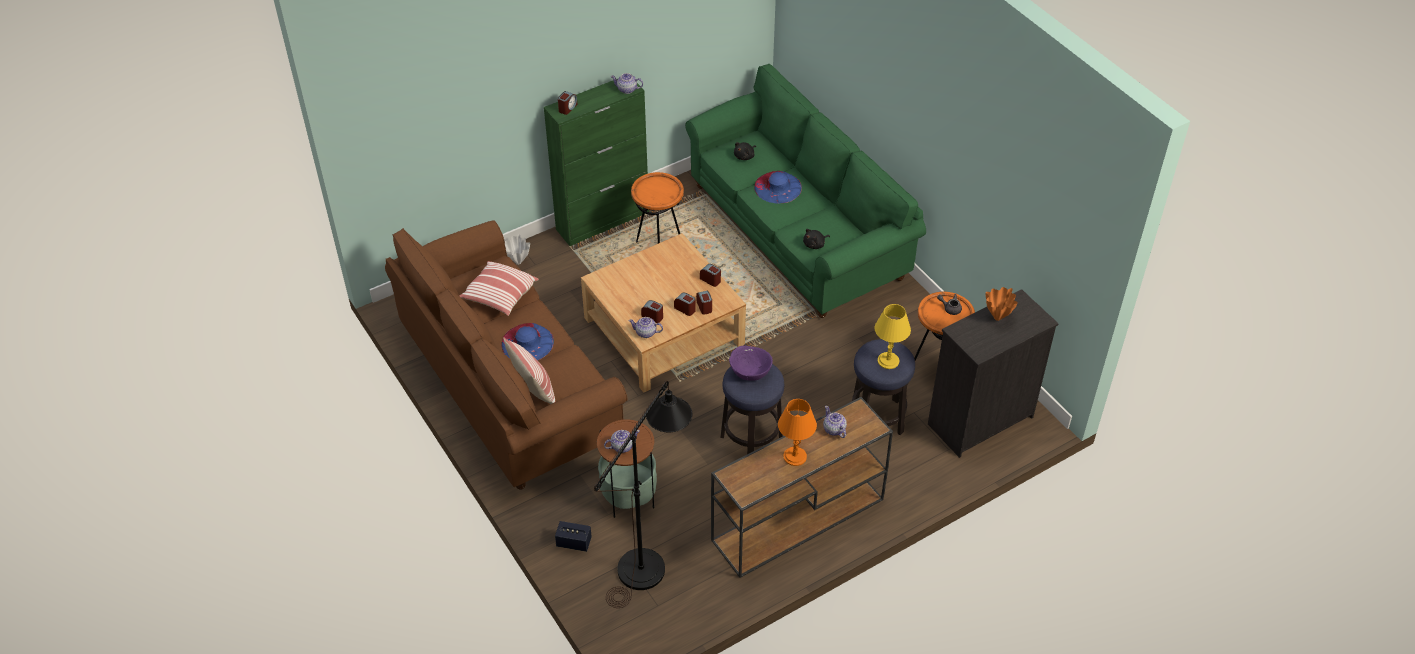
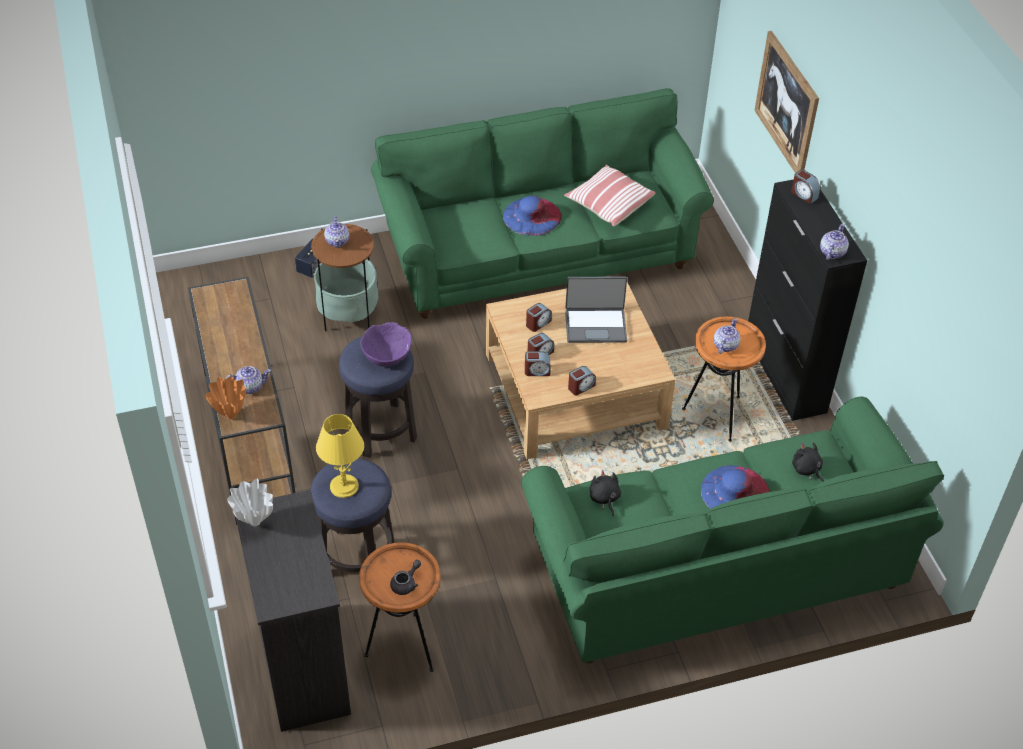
camera: 105 degrees right, 0 degrees up
(481, 111) = (787, 104): none -> picture
(510, 385) = (538, 254): brown sofa -> green sofa
(518, 262) = (727, 288): white vase -> white vase (254, 522)
(534, 389) = (460, 209): pillow -> none
(603, 221) = (785, 374): green cabinet -> black cabinet
(642, 283) = (595, 325): none -> laptop
(646, 333) = (514, 313): teapot -> teapot (725, 345)
(649, 560) = (263, 315): black floor lamp -> none
(794, 456) = (231, 344): orange table lamp -> none
(997, 318) = (299, 555): orange vase -> orange vase (231, 415)

